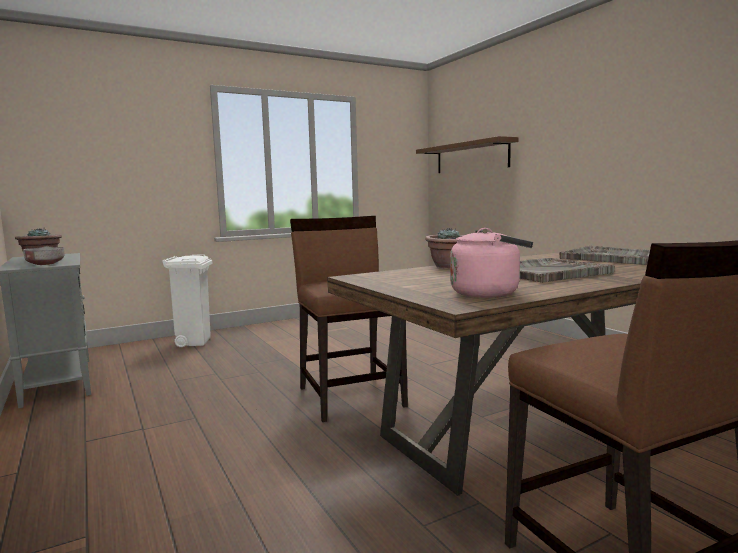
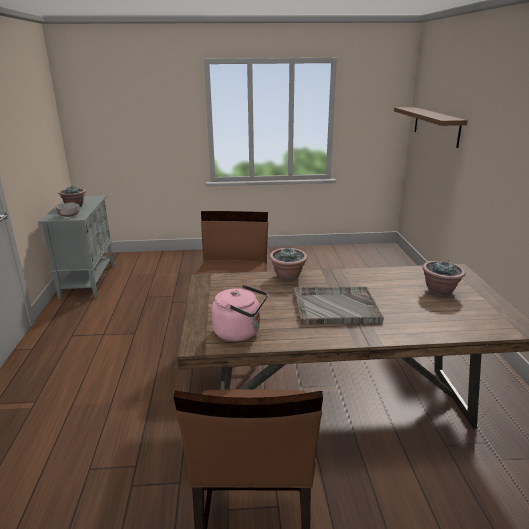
camera: 25 degrees right, 15 degrees up
(194, 342) = (183, 260): white trash can -> none
(613, 258) = (440, 291): grey tray -> potted plant

